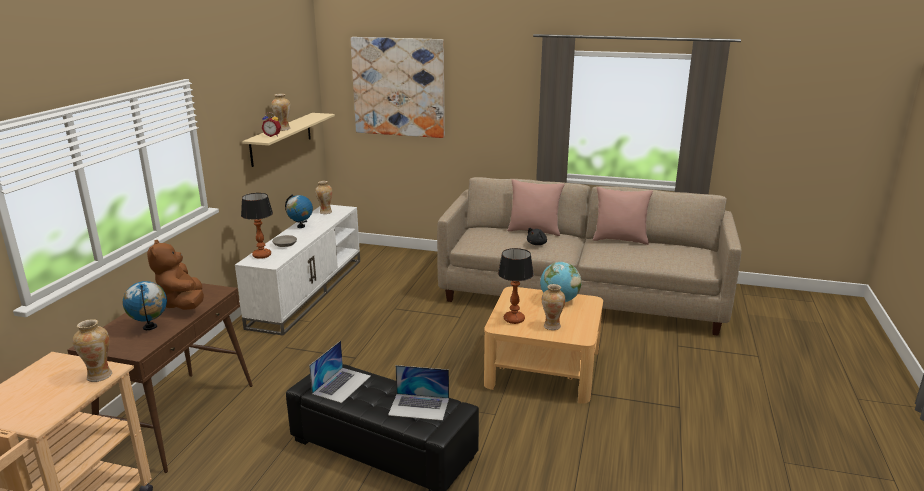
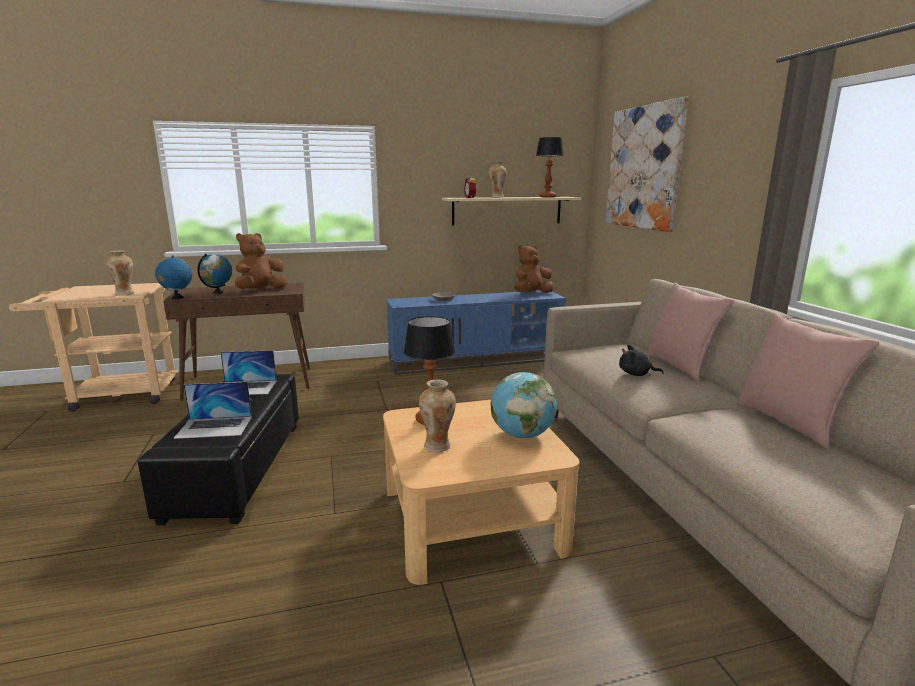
camera: 60 degrees right, 5 degrees down
(262, 255) = (412, 300): table lamp -> table lamp (547, 197)
(300, 226) = (487, 295): globe -> globe (177, 298)
(307, 291) = (476, 360): white tv stand -> blue tv stand
(325, 212) = (531, 294): vase -> brown plush toy
(419, 406) = (214, 427): laptop -> laptop turned 75 degrees counterclockwise

